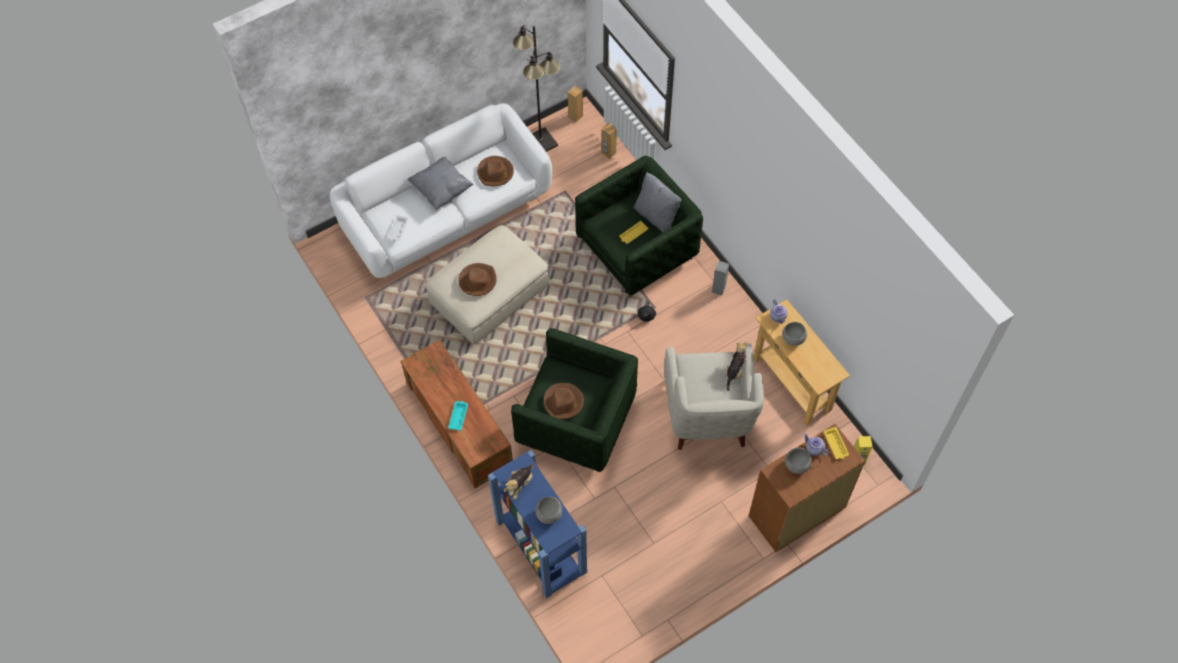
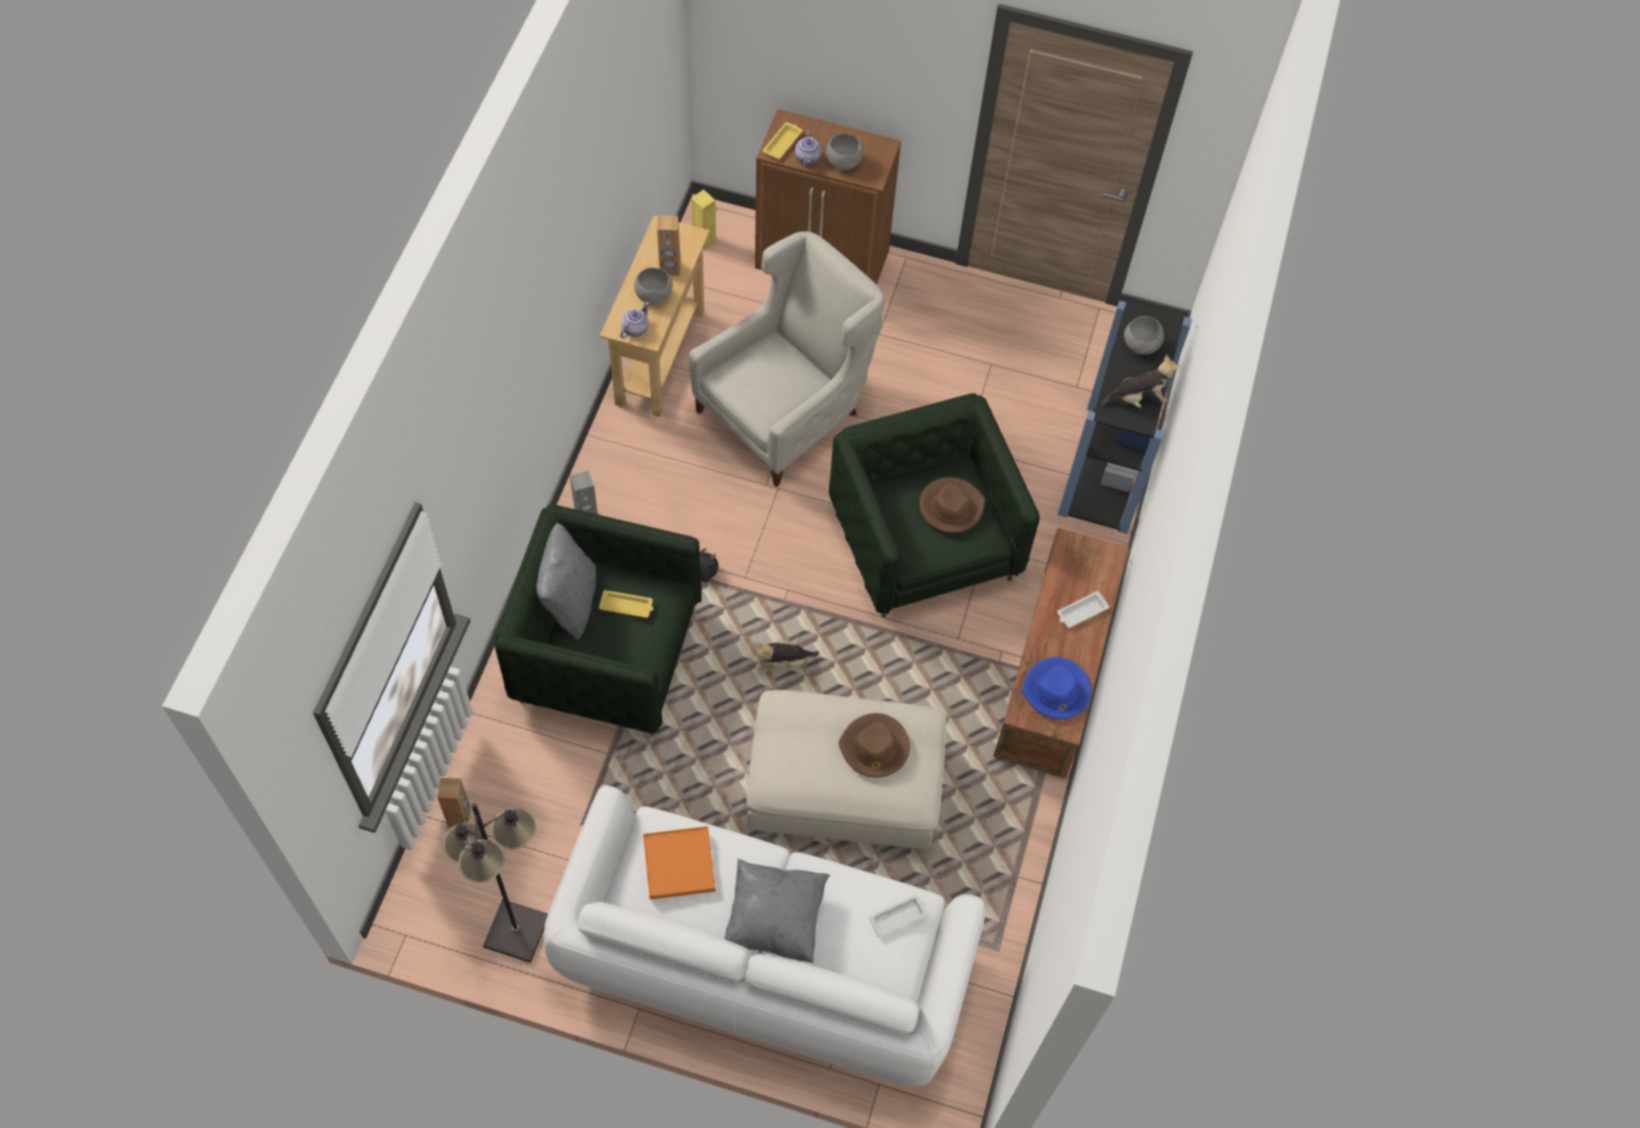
camera: 135 degrees left, 0 degrees up
(432, 372) = (1056, 691): none -> blue hat
(458, 416) = (1081, 612): turquoise tray -> white tray
(495, 173) = (679, 864): brown hat -> orange tray
(541, 545) = (1106, 467): blue bookcase -> black bookcase
(575, 116) = (422, 920): brown speaker -> brown speaker (670, 268)
(735, 371) = (732, 363): plush toy -> plush toy (783, 663)

